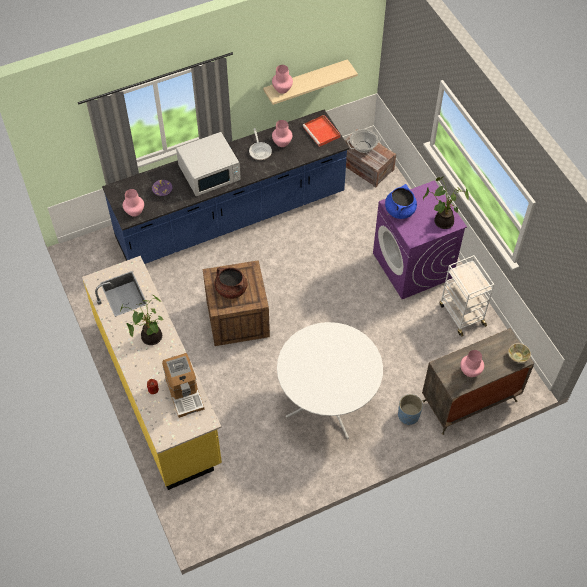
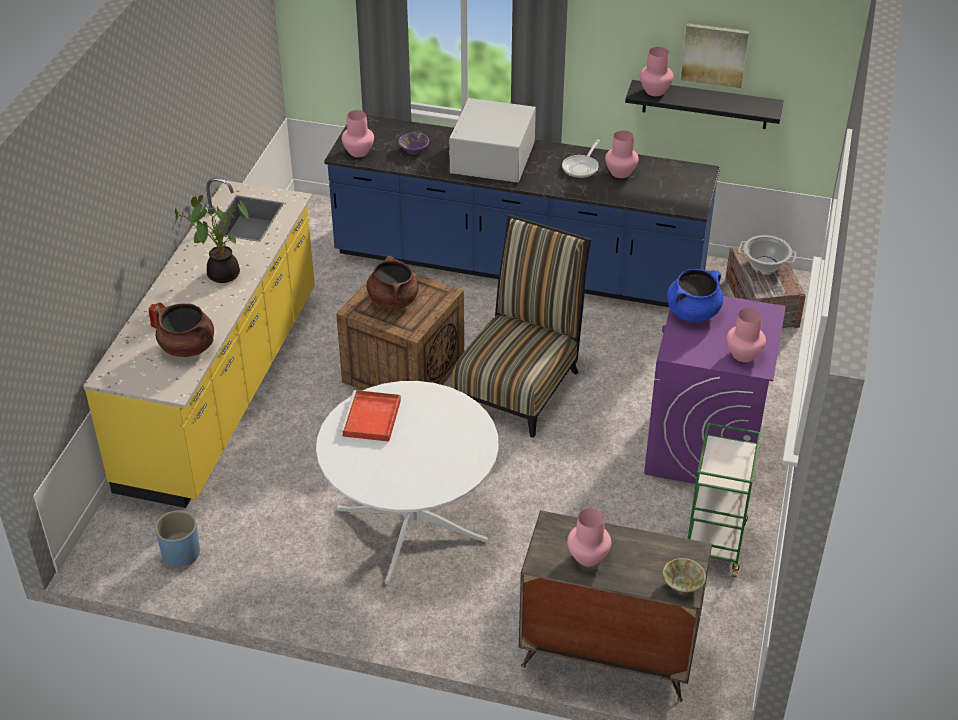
camera: 40 degrees right, 15 degrees down
(184, 393) = (188, 347): coffee machine -> brown cooking pot
(210, 173) = (492, 159): white microwave -> white microwave turned 90 degrees clockwise
(300, 288) = (519, 384): none -> chair
(305, 81) = (705, 104): beige shelf -> black shelf
(308, 54) = (714, 54): none -> picture
(322, 132) = (687, 187): red tray -> red tray (371, 419)
(408, 415) = (498, 612): blue planter -> blue planter (181, 553)
(442, 221) = (743, 355): potted plant -> pink vase
(461, 314) = (714, 542): white cart -> green cart

